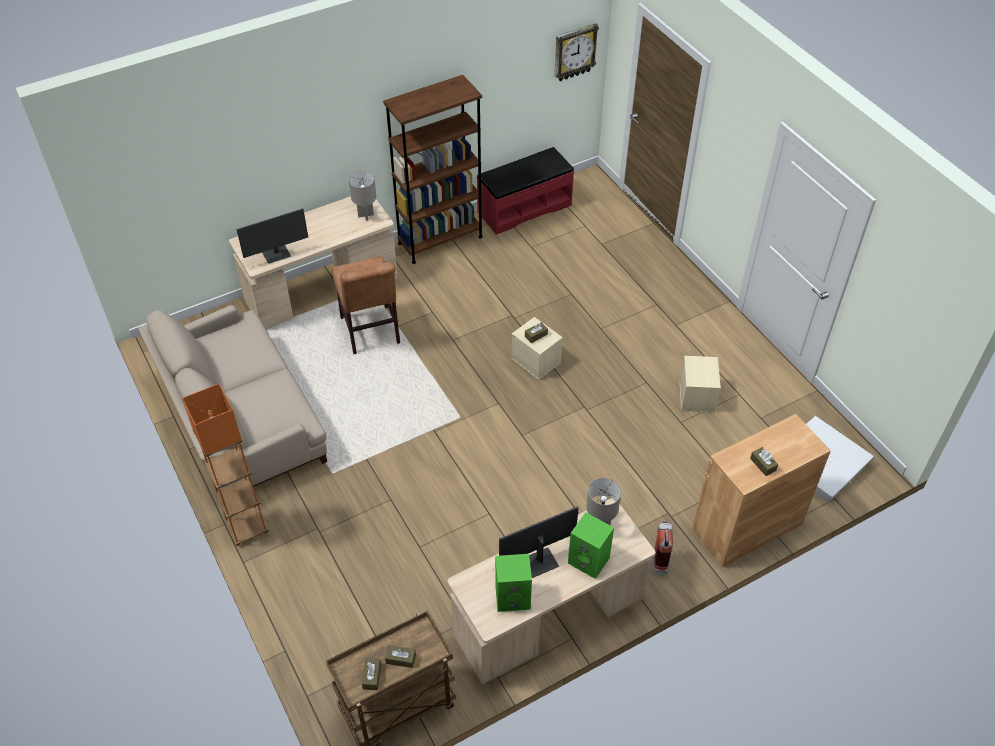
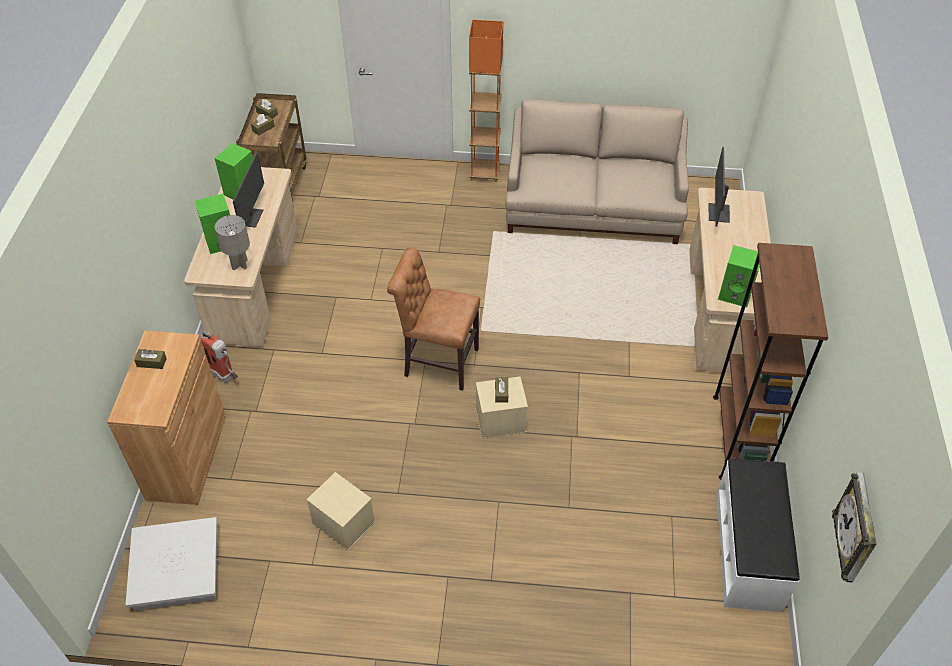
camera: 125 degrees right, 0 degrees up
(365, 215) = (736, 294): grey table lamp -> green speaker
(371, 333) = (633, 319): brown chair -> brown chair (437, 361)
(524, 208) = (748, 550): red bench -> white bench

